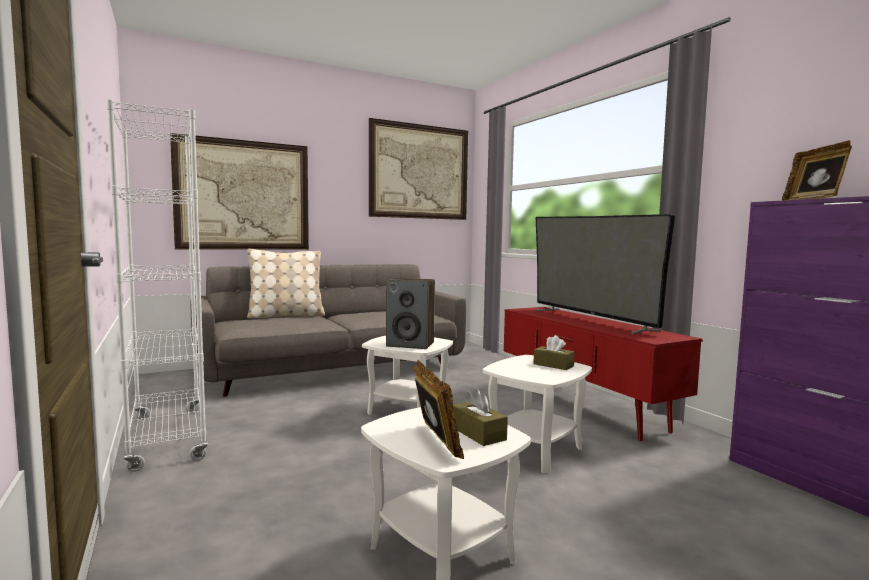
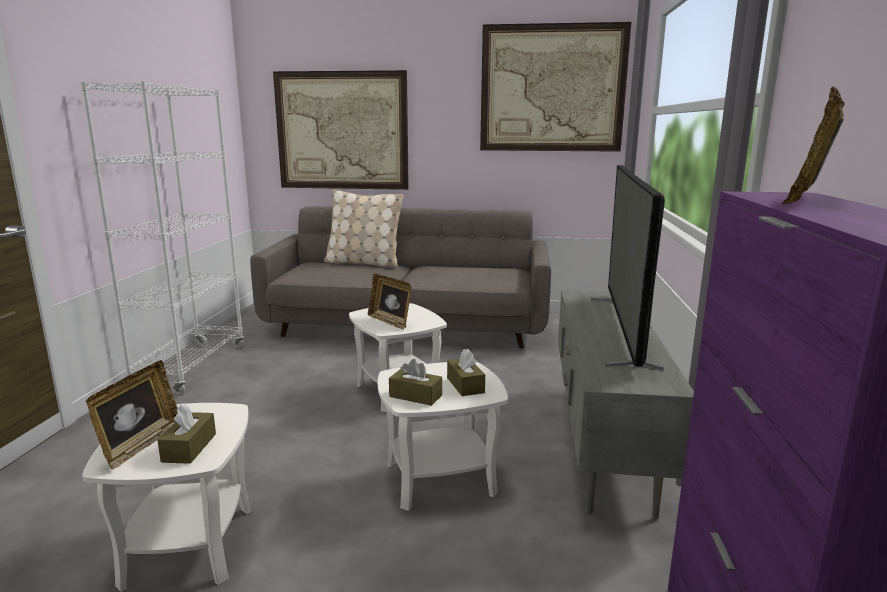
camera: 35 degrees right, 10 degrees up
(411, 344) = (390, 321): speaker -> picture frame
(541, 375) = (415, 396): none -> brown tissue box
(583, 406) = (602, 443): red tv stand -> grey tv stand

